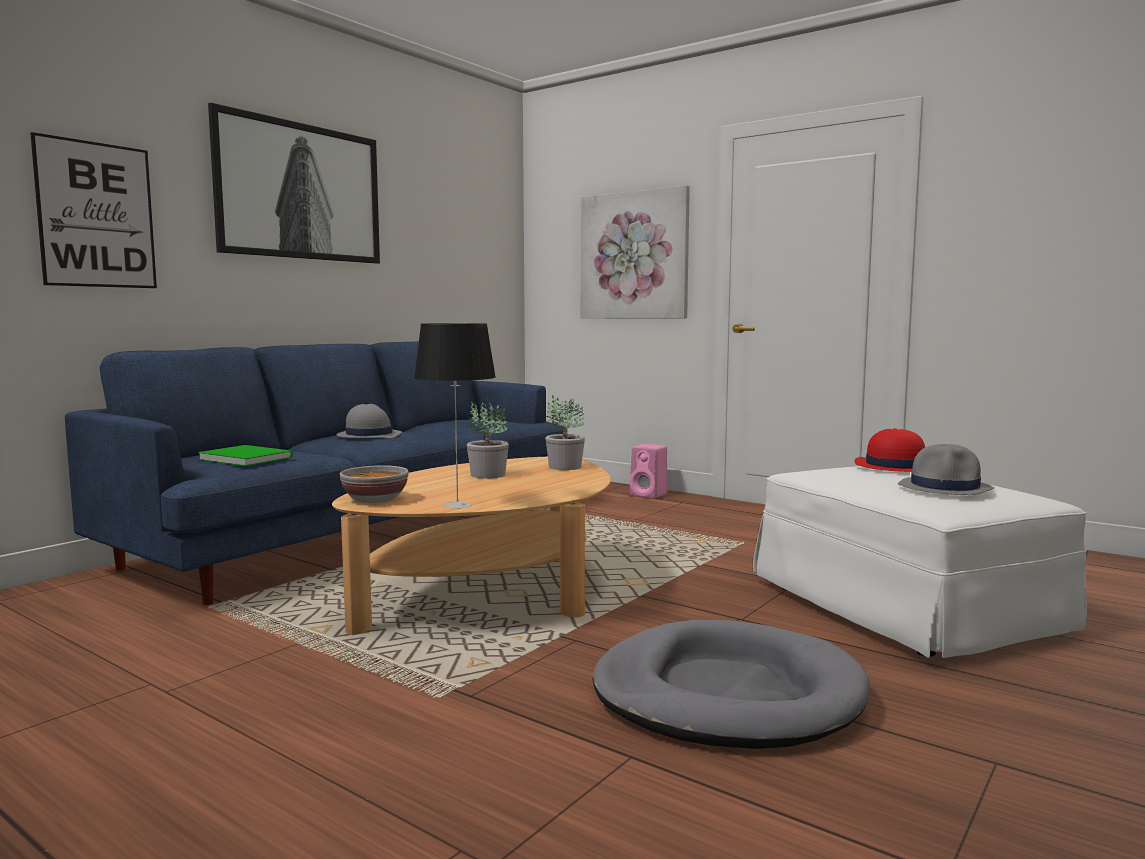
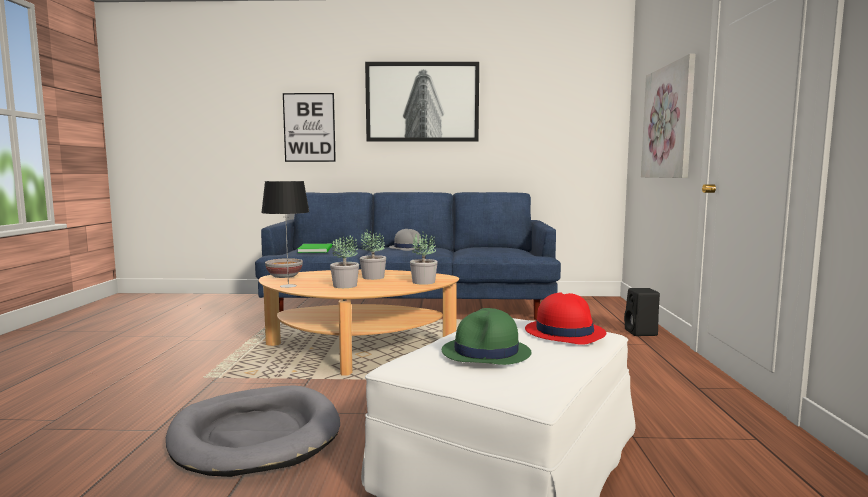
camera: 55 degrees right, 0 degrees up
(518, 488) = (345, 285): none -> potted plant
(649, 495) = (641, 333): pink speaker -> black speaker
(945, 488) = (486, 353): grey hat -> green hat

